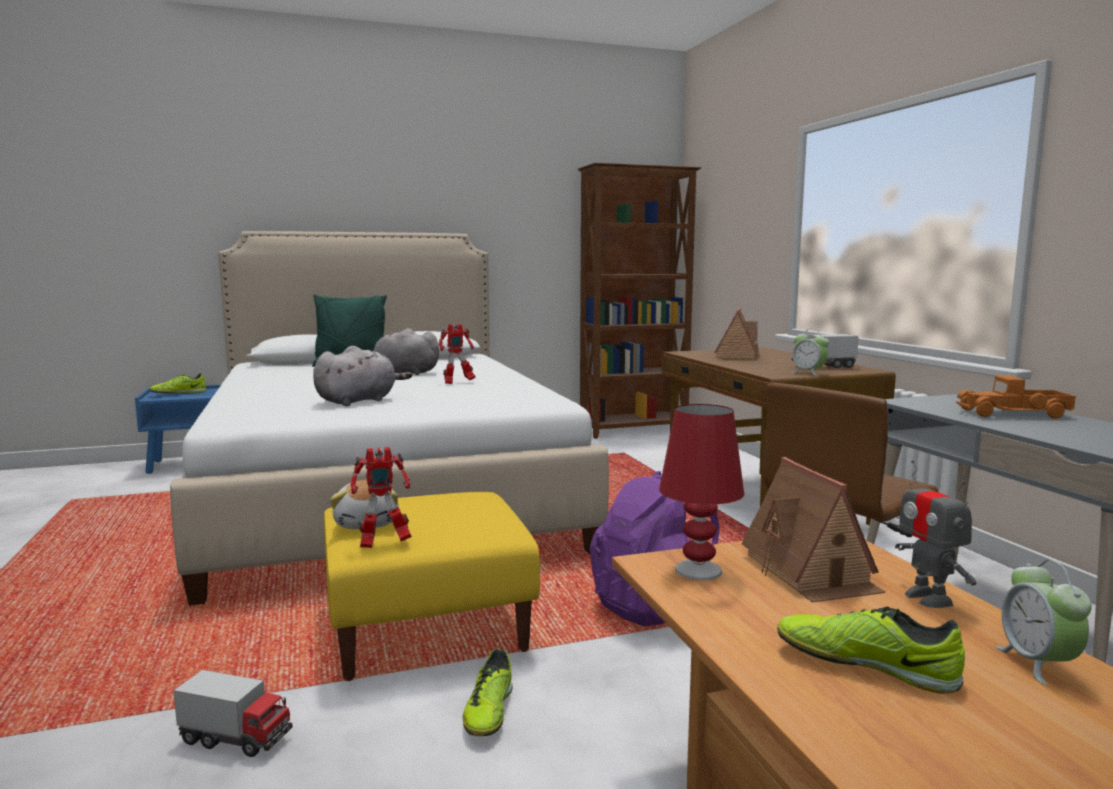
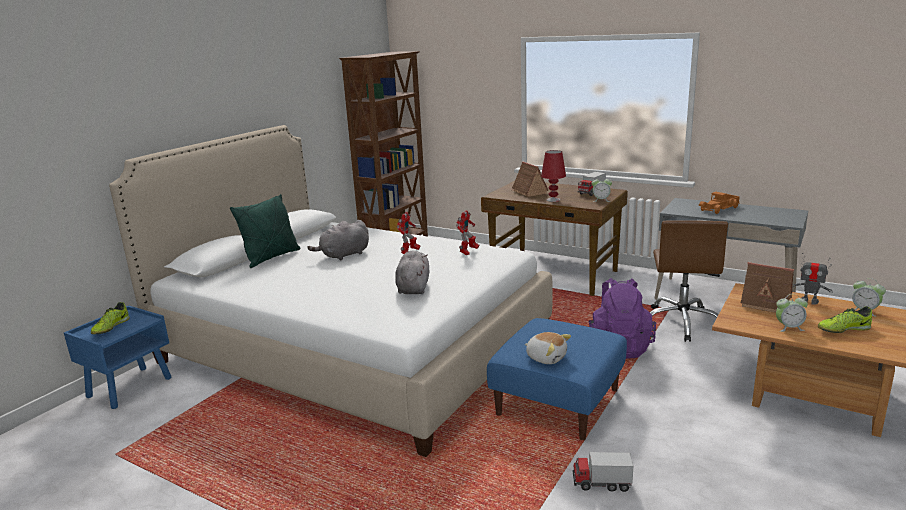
camera: 40 degrees left, 10 degrees up
(236, 739) = (601, 483): toy truck -> toy truck turned 150 degrees counterclockwise
(383, 543) = (582, 363): toy robot -> toy robot (468, 252)
(428, 625) = (557, 402): yellow ottoman -> blue ottoman
(489, 712) = (655, 419): shoe -> none
(698, 570) = (745, 319): red table lamp -> red table lamp (553, 200)
(743, 611) = (789, 328): none -> alarm clock

